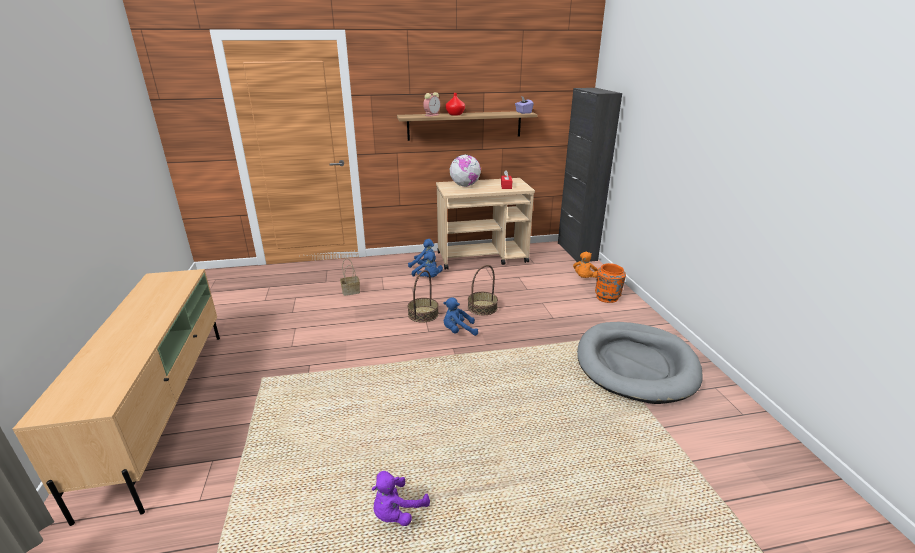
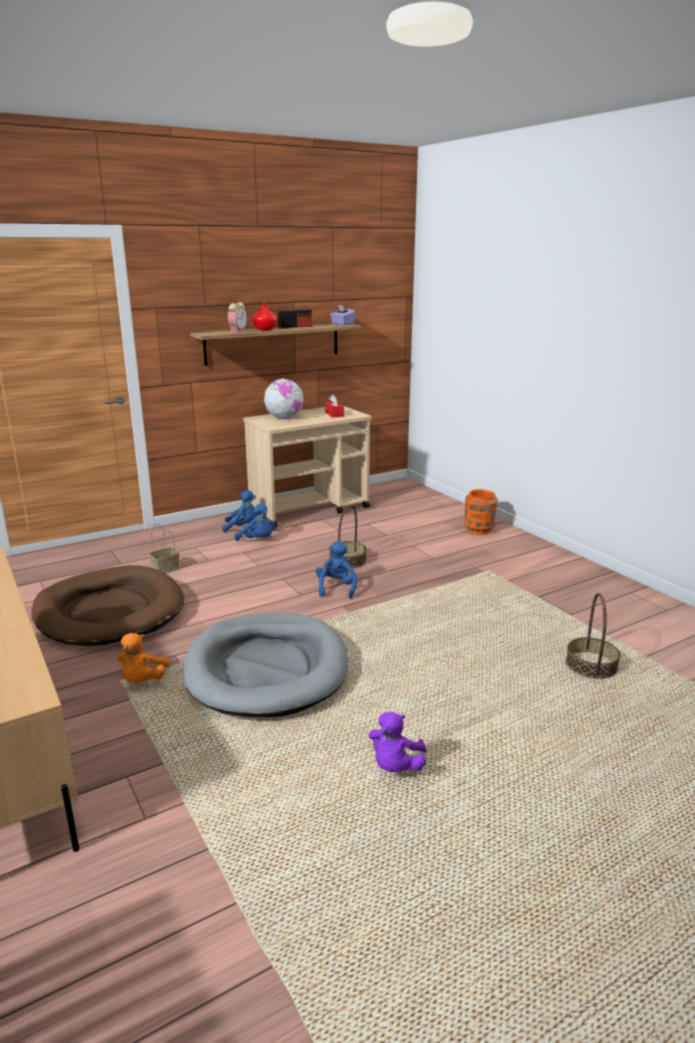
camera: 20 degrees left, 5 degrees down
(293, 319) = (109, 611): none -> brown dog bed
(423, 314) = (281, 578): basket -> basket (591, 665)
(458, 331) = (336, 588): blue plush toy -> blue plush toy turned 120 degrees clockwise
(482, 113) = (295, 327): none -> radio
(577, 251) = (416, 489): black cabinet -> none
(584, 278) = (442, 515): orange plush toy -> orange plush toy (143, 681)
(635, 364) = (546, 586): grey dog bed -> grey dog bed (267, 669)

